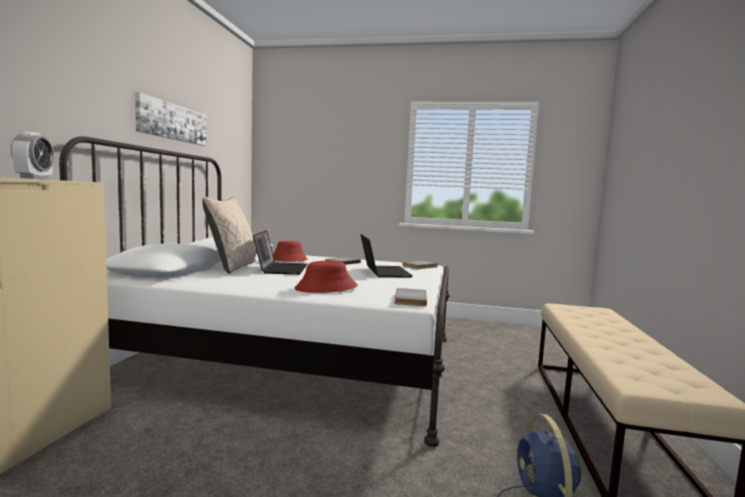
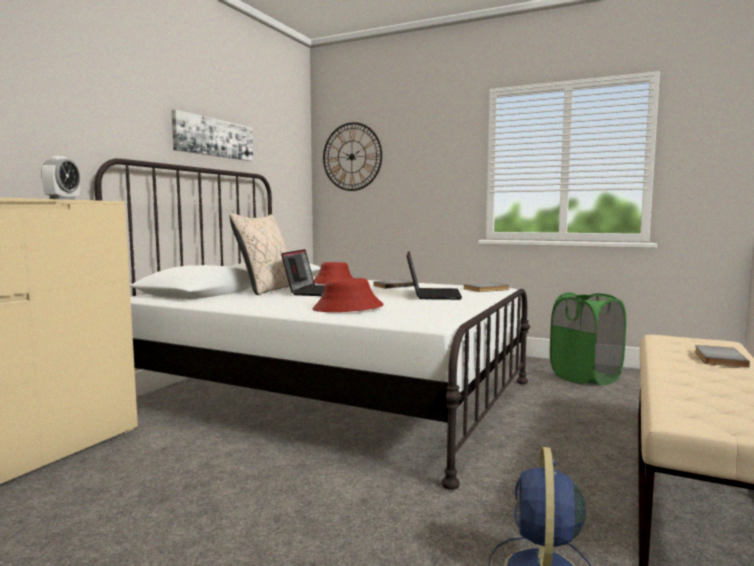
camera: 15 degrees right, 0 degrees up
(290, 147) = (352, 157): none -> wall clock
(409, 299) = (431, 319): grey book -> grey book (717, 358)
(485, 333) = (585, 377): none -> green laundry basket

